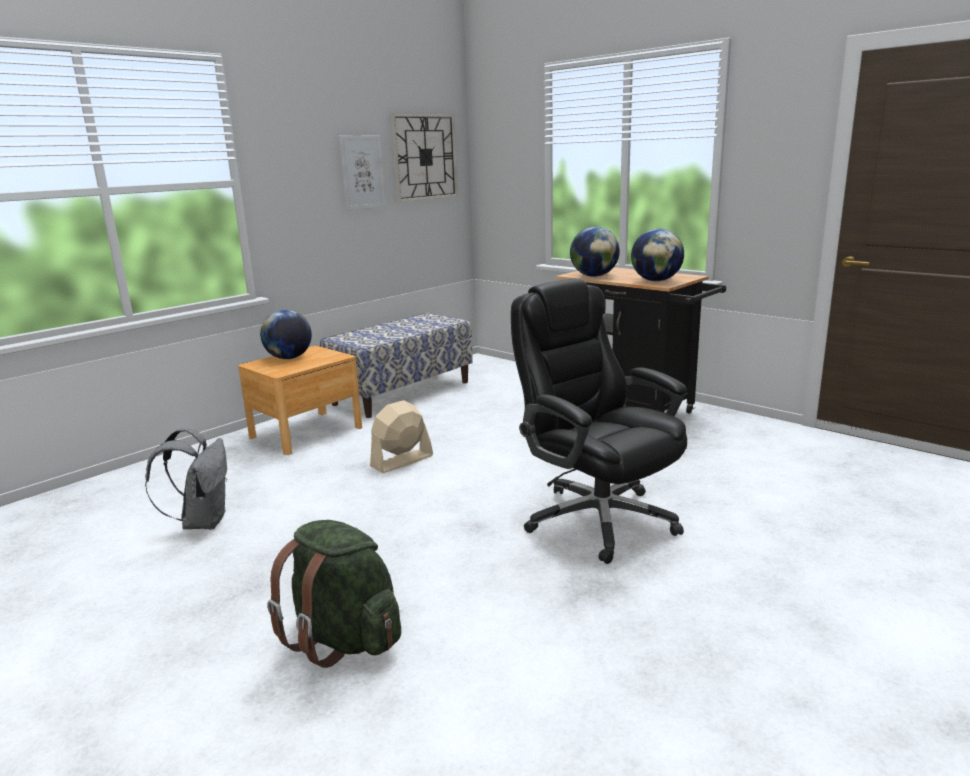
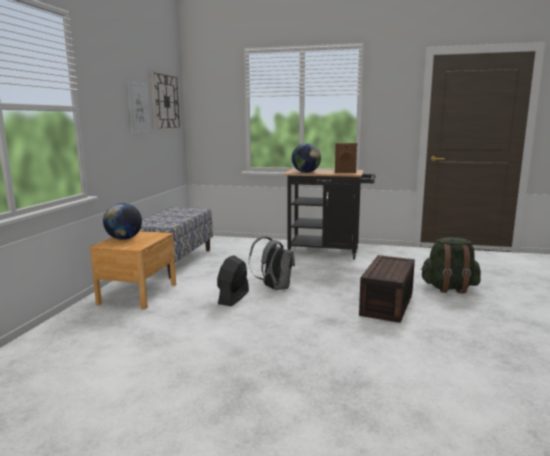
camera: 30 degrees left, 5 degrees down
(203, 521) = (143, 360): grey backpack -> grey backpack (274, 288)
(344, 638) = (346, 394): green backpack -> green backpack (449, 288)
(401, 461) = (233, 297): beige fan -> black fan
(597, 519) = (386, 303): black office chair -> brown storage box
(656, 280) = (345, 172): globe -> brown speaker

